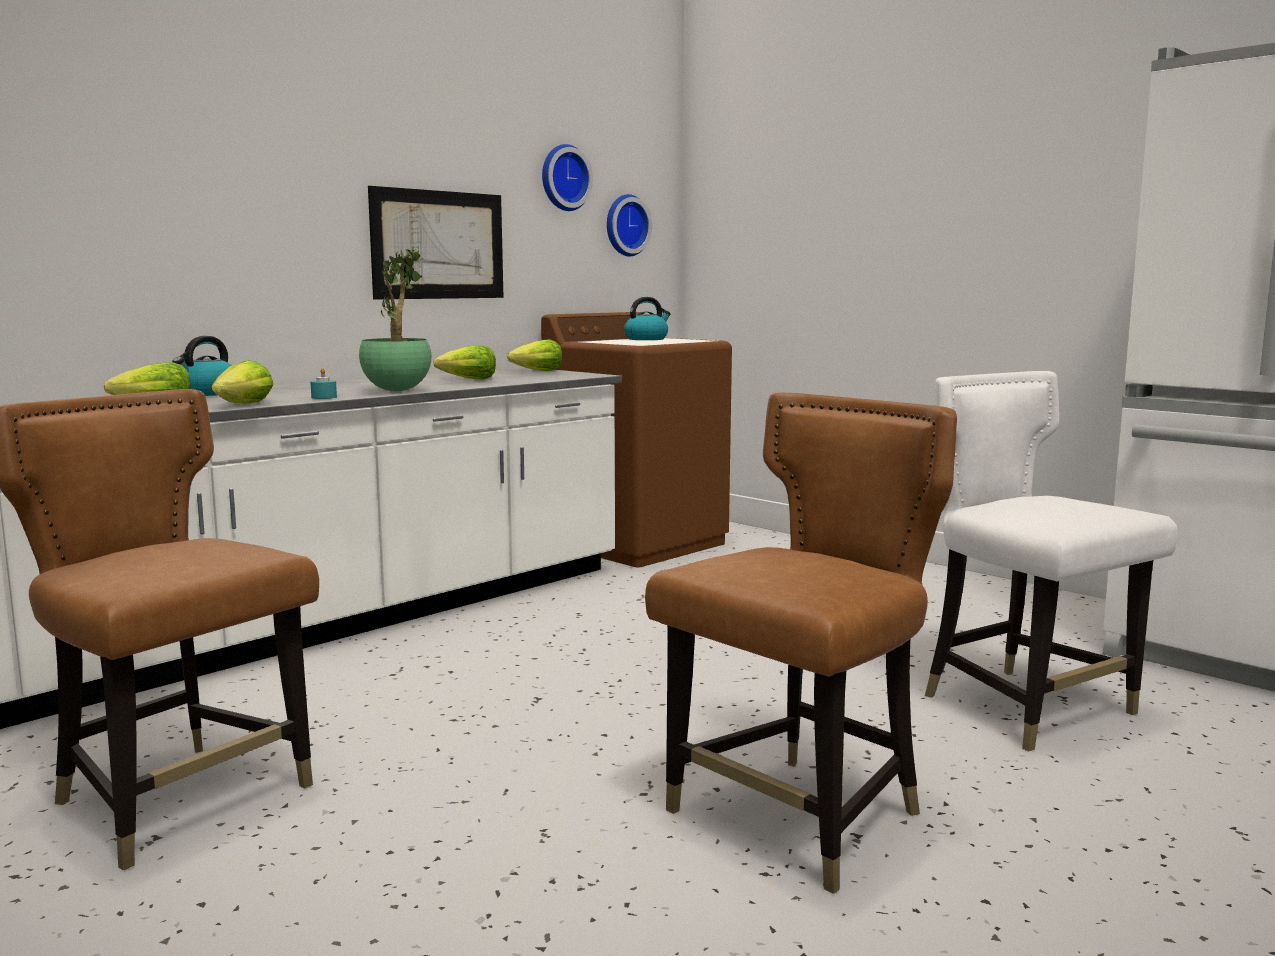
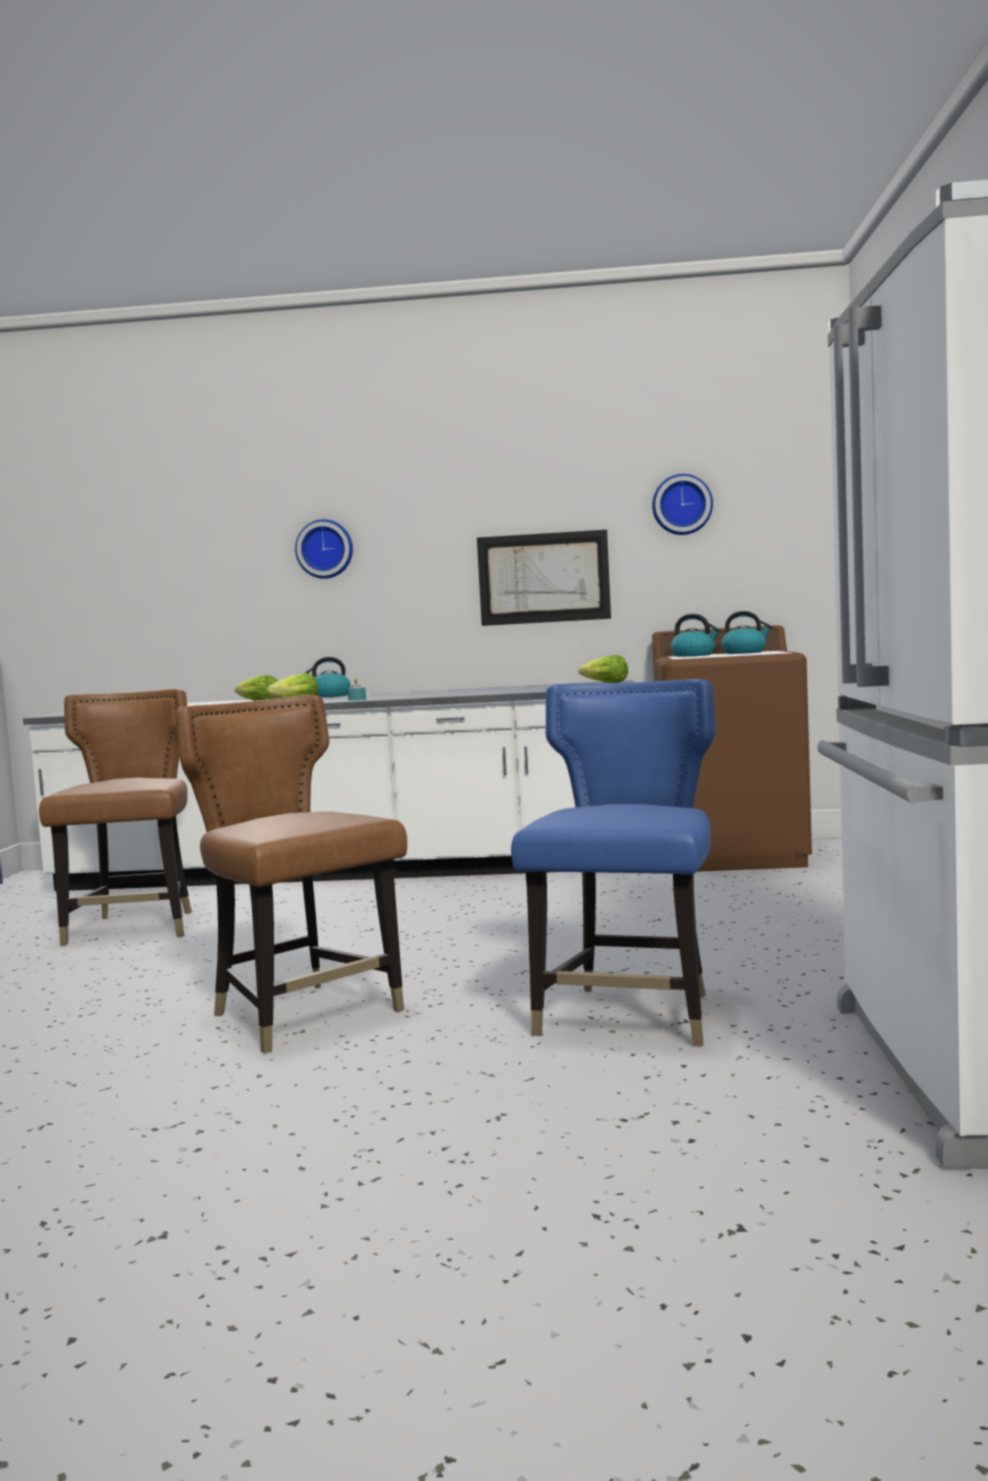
camera: 50 degrees right, 5 degrees down
(397, 391) = (418, 696): potted plant -> none
(468, 379) = (513, 689): lettuce -> none
(613, 341) = (694, 655): none -> kettle
(625, 225) = (765, 540): wall clock -> wall clock (325, 549)
(800, 818) = (303, 1015): brown chair -> brown chair turned 135 degrees counterclockwise
(1025, 707) = (630, 1016): white chair -> blue chair

